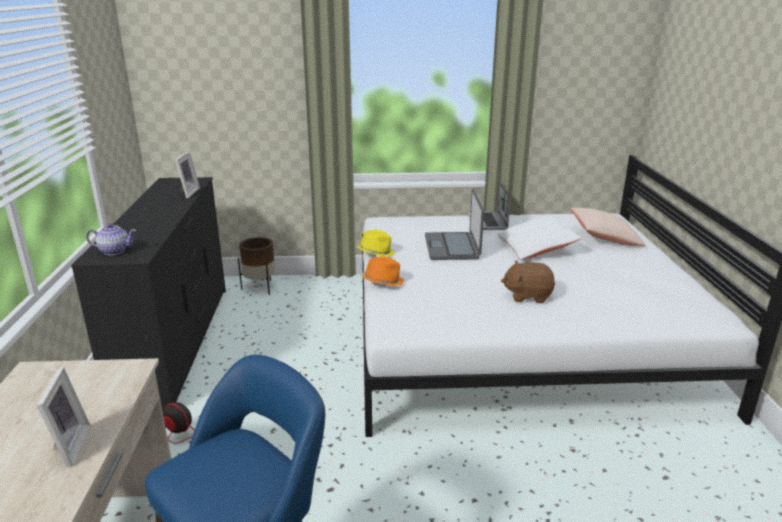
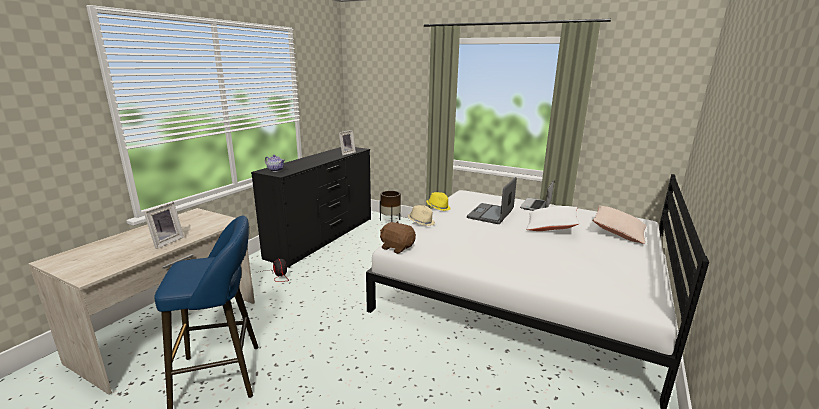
camera: 30 degrees right, 5 degrees down
(382, 281) = (421, 222): orange hat -> beige hat
(527, 295) = (505, 251): brown plush toy -> brown plush toy (397, 247)

